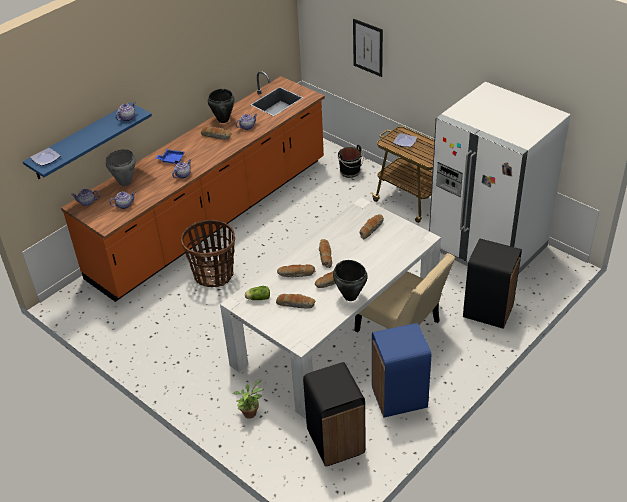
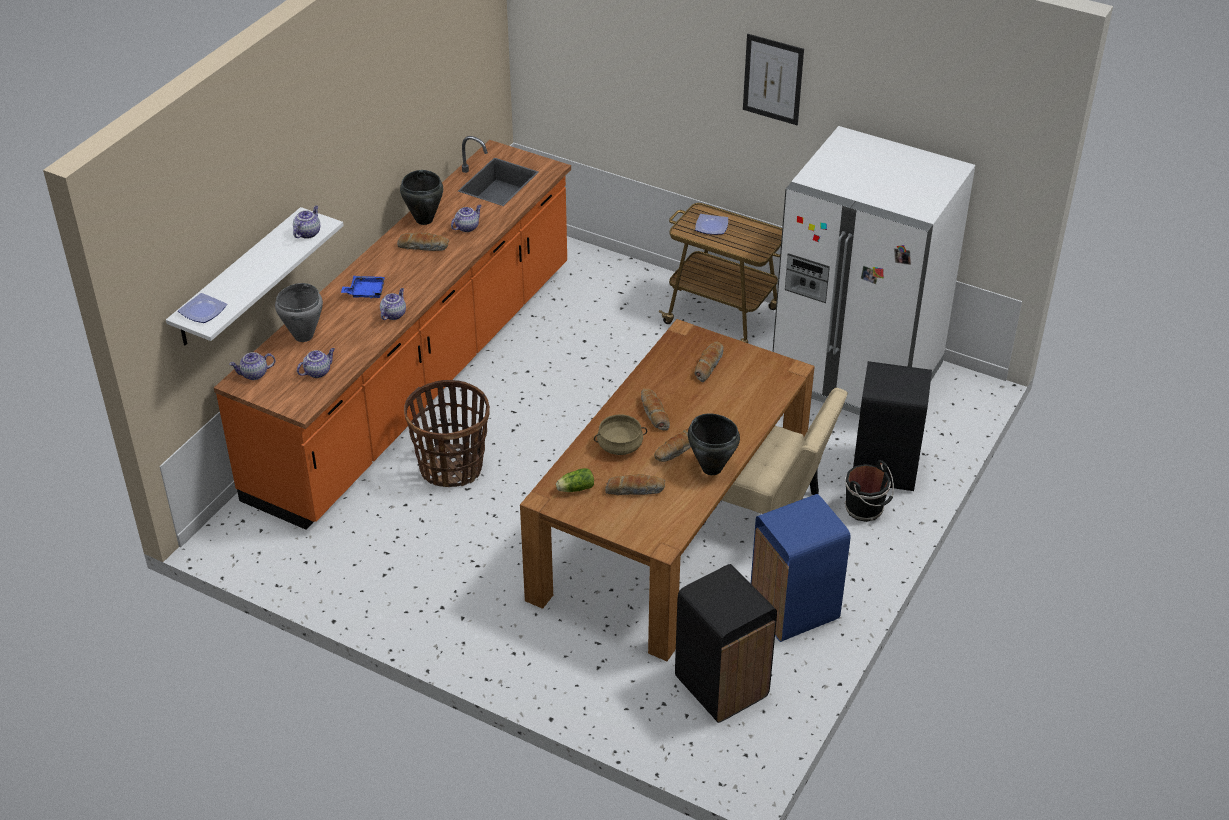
camera: 15 degrees left, 0 degrees up
(81, 141) = (238, 278): blue shelf -> white shelf
(250, 412) = (580, 663): potted plant -> none
(296, 274) = (620, 446): bread -> beige cooking pot
(336, 331) = (670, 528): white dining table -> brown dining table
(350, 172) = (614, 282): black bucket -> black bucket (866, 509)
(368, 47) = (636, 85): picture -> picture (773, 79)

